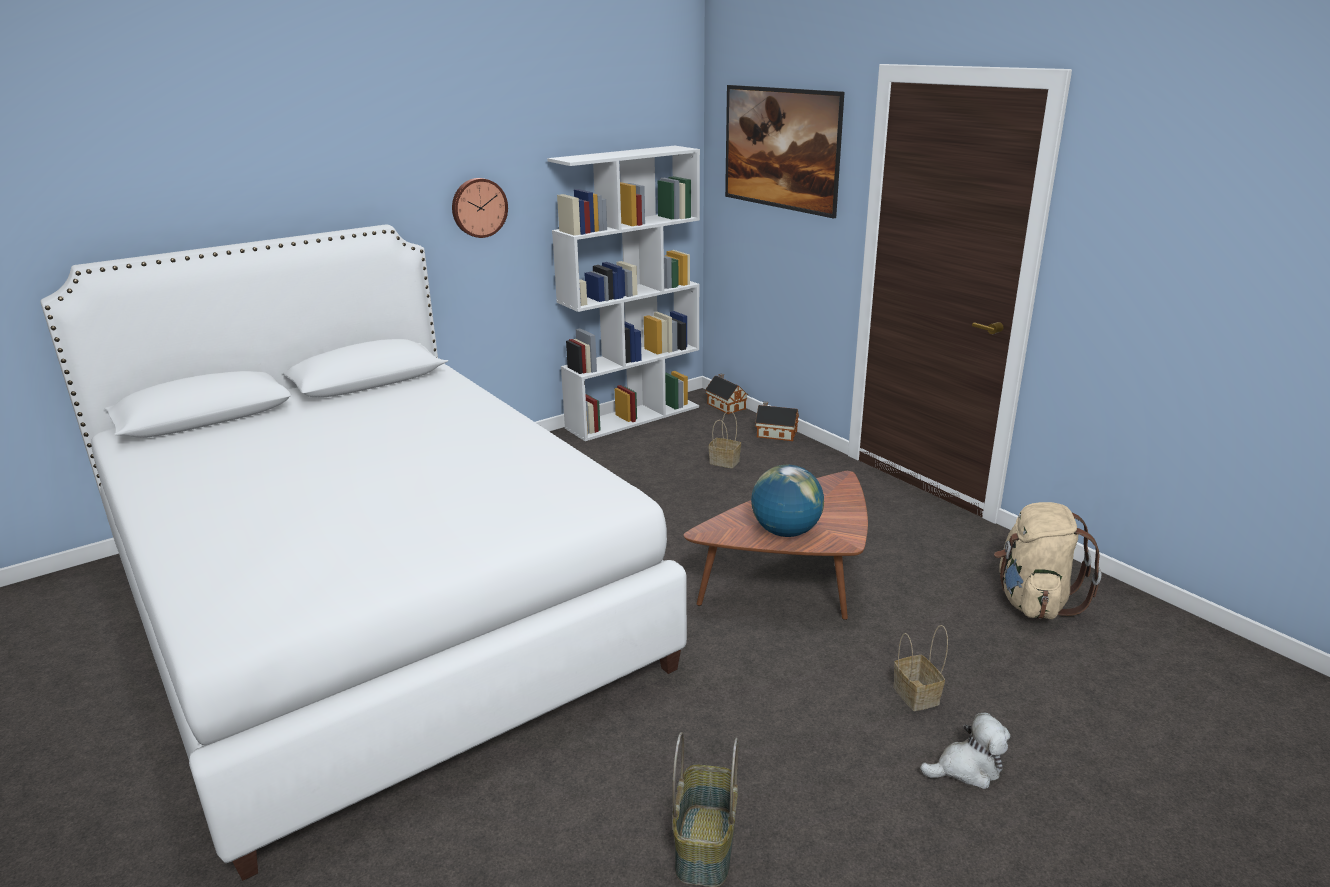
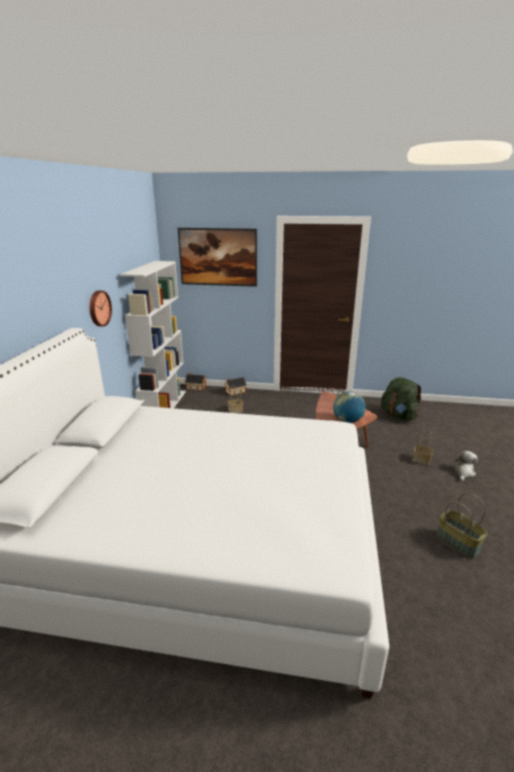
camera: 45 degrees left, 0 degrees up
(1033, 601) = (398, 415): beige backpack -> green backpack

